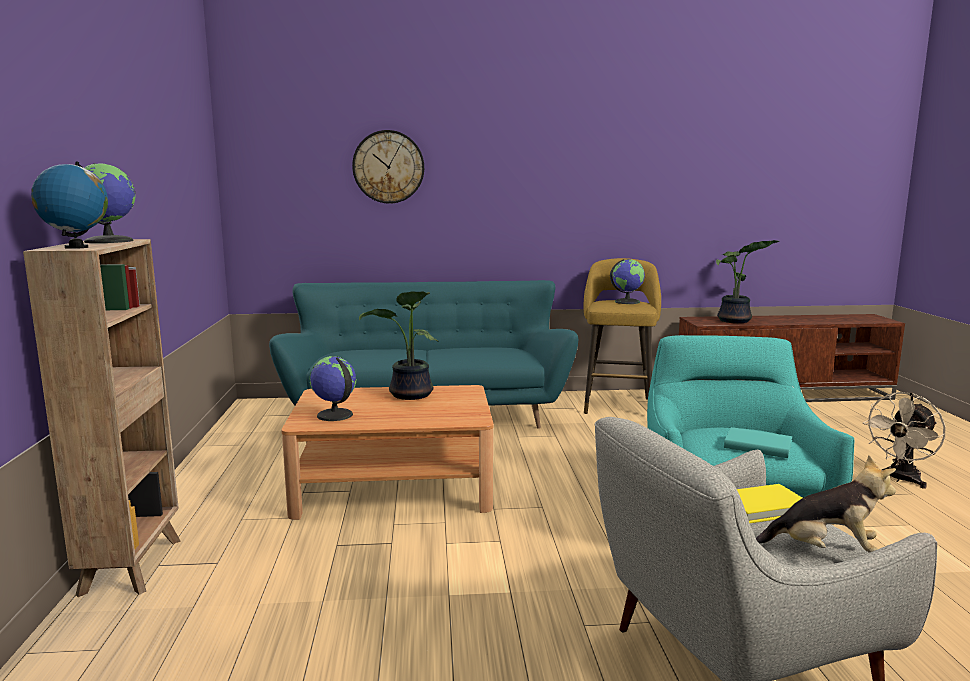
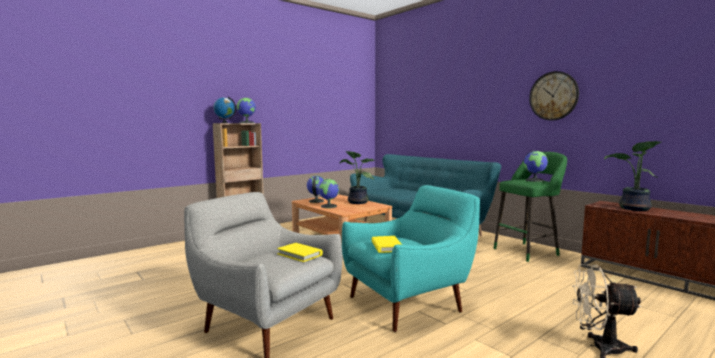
camera: 55 degrees right, 5 degrees down
(388, 167) = (433, 97): wall clock -> wall clock (553, 96)
(402, 417) = (329, 206): none -> globe
(617, 404) = (528, 251): yellow stool -> green stool
(757, 447) = (386, 246): turquoise book -> yellow book
(824, 550) = (265, 268): plush toy -> none

